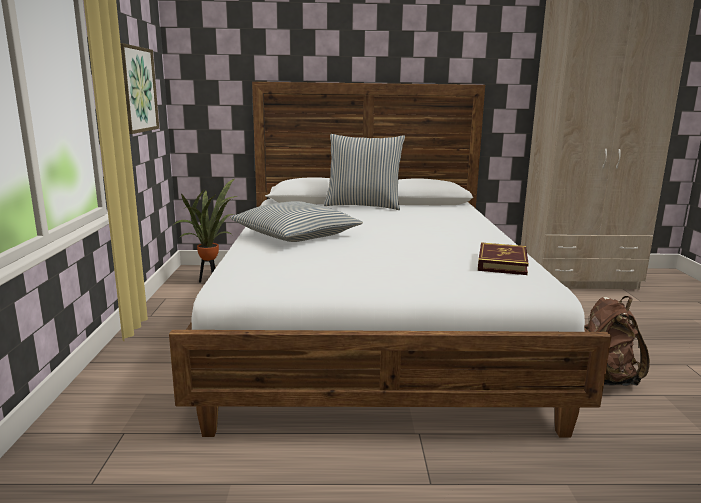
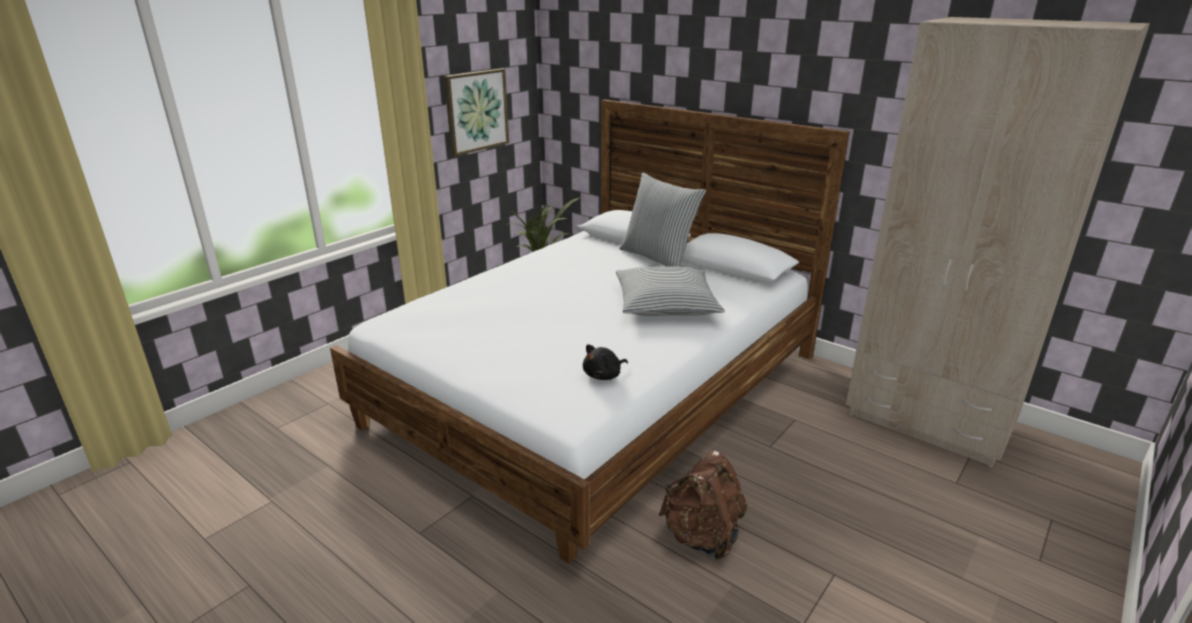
camera: 40 degrees right, 10 degrees up
(295, 235) = (517, 283): pillow -> pillow (665, 304)
(502, 263) = (604, 375): book -> black plush toy

